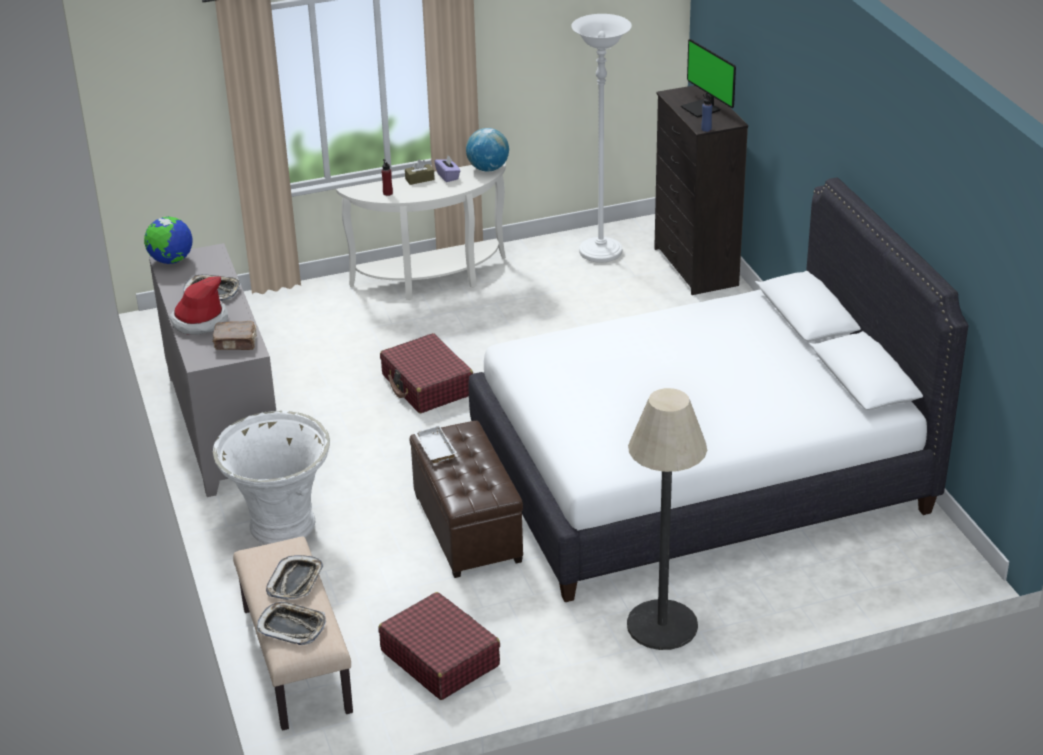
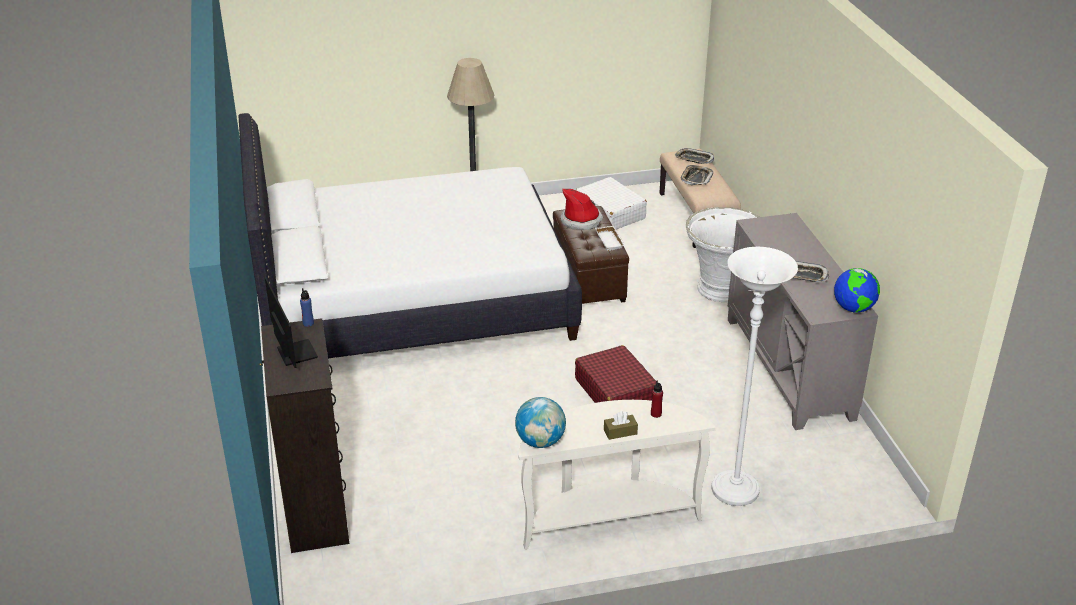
camera: 175 degrees left, 0 degrees up
(199, 321) = (803, 250): hat -> hat (581, 221)
(236, 343) = (765, 230): brown book -> none
(440, 658) = (610, 213): red suitcase -> white suitcase
(448, 176) = (587, 433): purple tissue box -> none
(600, 252) = (412, 543): white floor lamp -> white floor lamp (735, 490)

